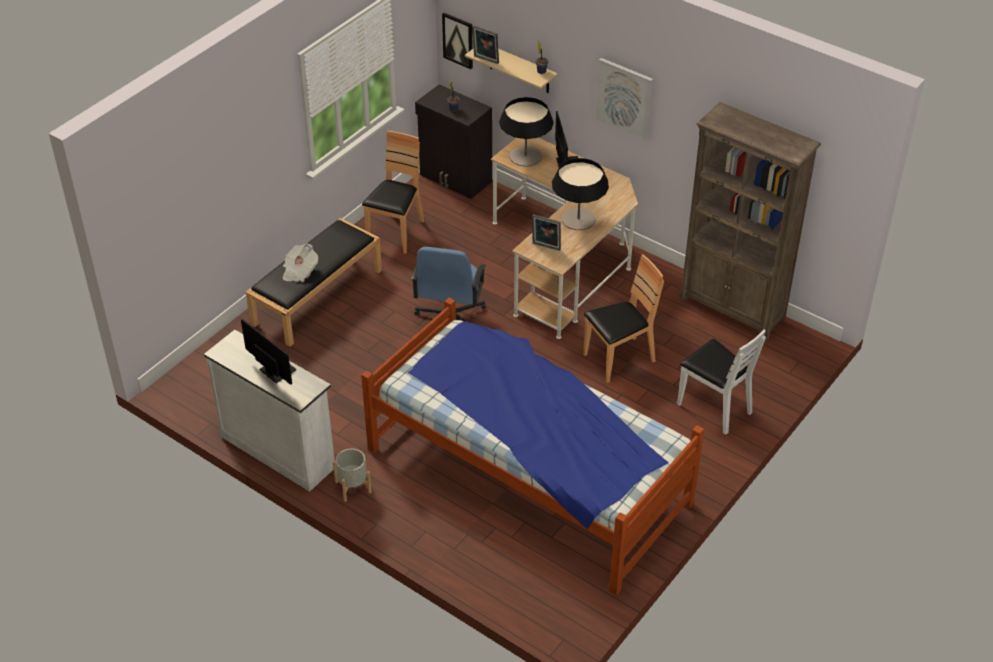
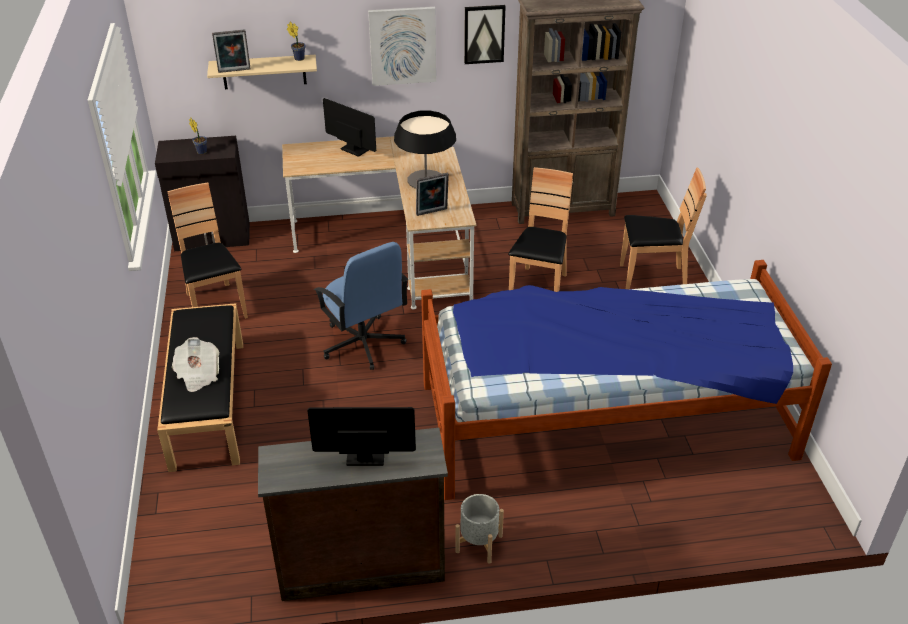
camera: 45 degrees left, 5 degrees down
(278, 450) = (360, 567): white dresser -> brown dresser
(458, 40) = (175, 74): picture -> picture (484, 34)
(525, 156) = (311, 160): table lamp -> none
(714, 407) = (651, 279): white chair -> brown chair

